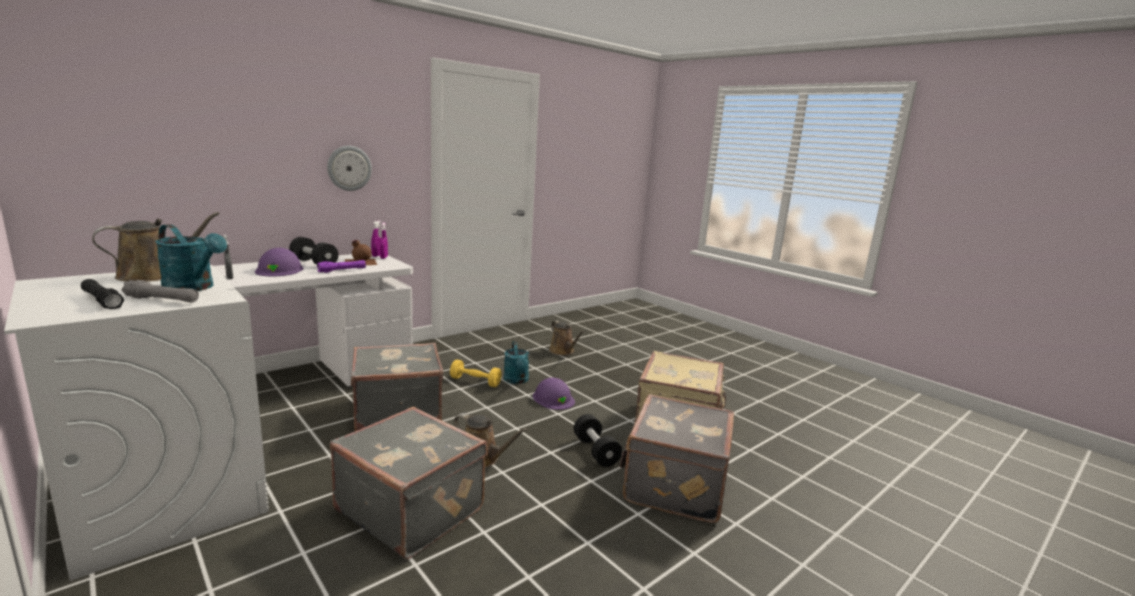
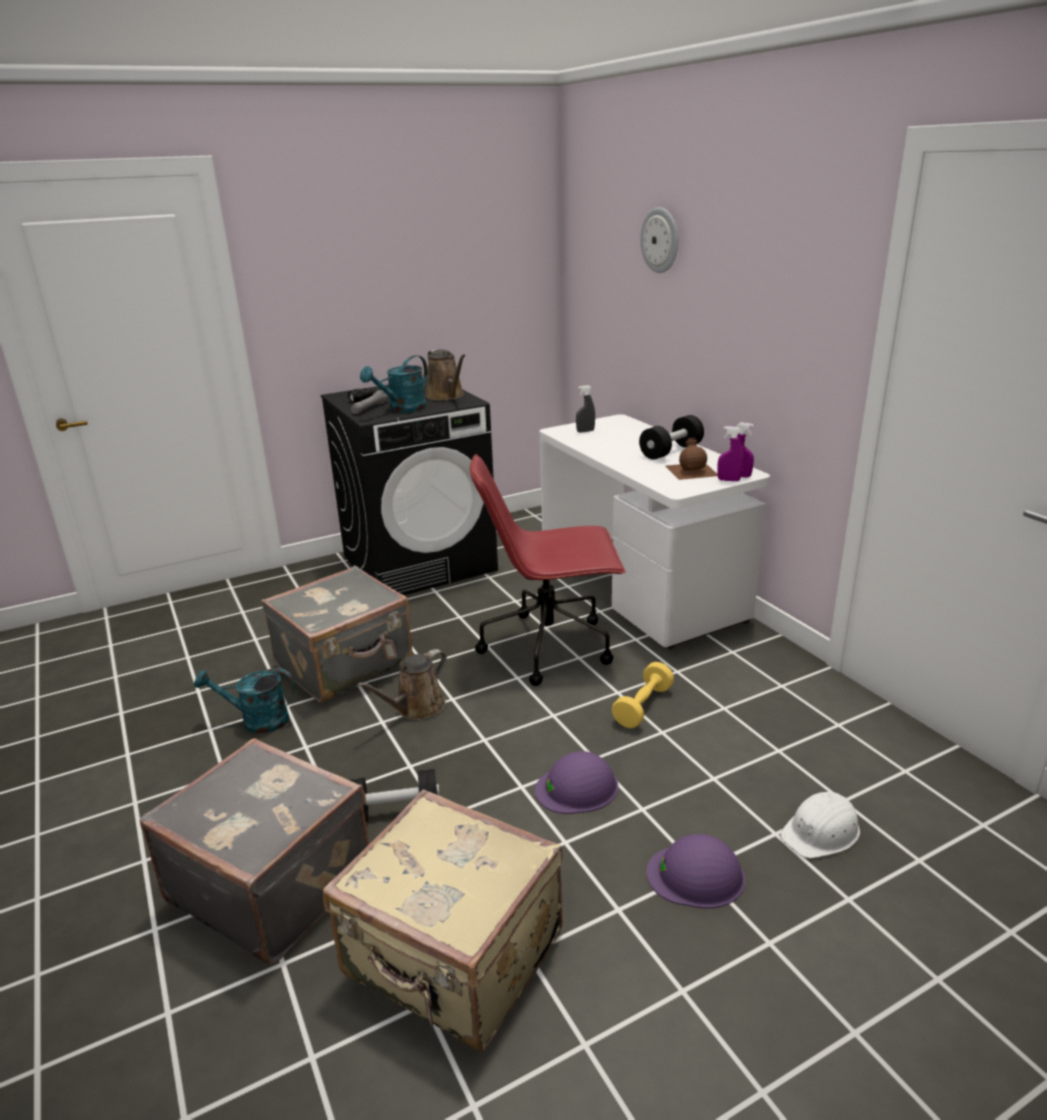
camera: 105 degrees right, 10 degrees up
(165, 498) = (420, 563): white washing machine -> black washing machine
(279, 270) = (628, 442): purple hard hat -> purple hard hat (696, 875)
(342, 270) = (635, 466): purple flashlight -> none
(349, 168) = (758, 334): wall clock -> wall clock (660, 240)
(397, 411) = (550, 646): grey suitcase -> red office chair
(517, 380) = (650, 751): turquoise watering can -> turquoise watering can (257, 720)
(563, 351) = (821, 832): brown watering can -> white hard hat

